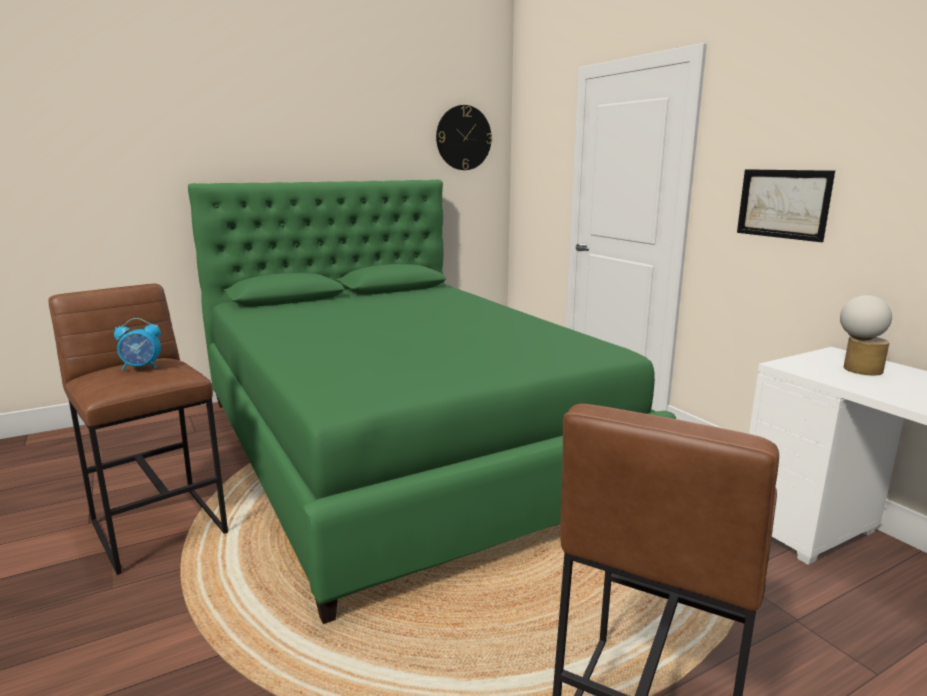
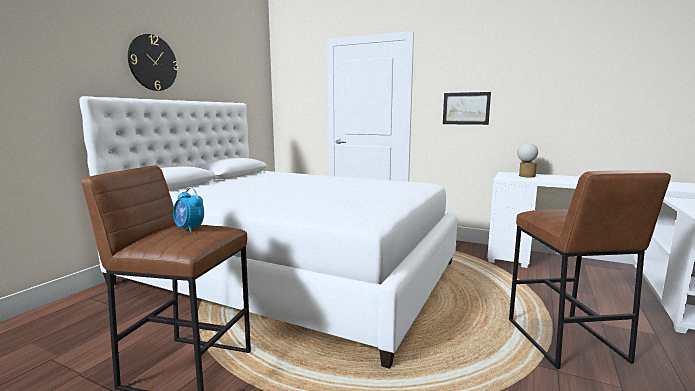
camera: 35 degrees left, 5 degrees down
(142, 368) = (189, 229): alarm clock -> alarm clock turned 90 degrees clockwise
(402, 446) = (290, 273): green bed -> white bed
(463, 138) = (249, 77): wall clock -> wall clock (153, 63)

